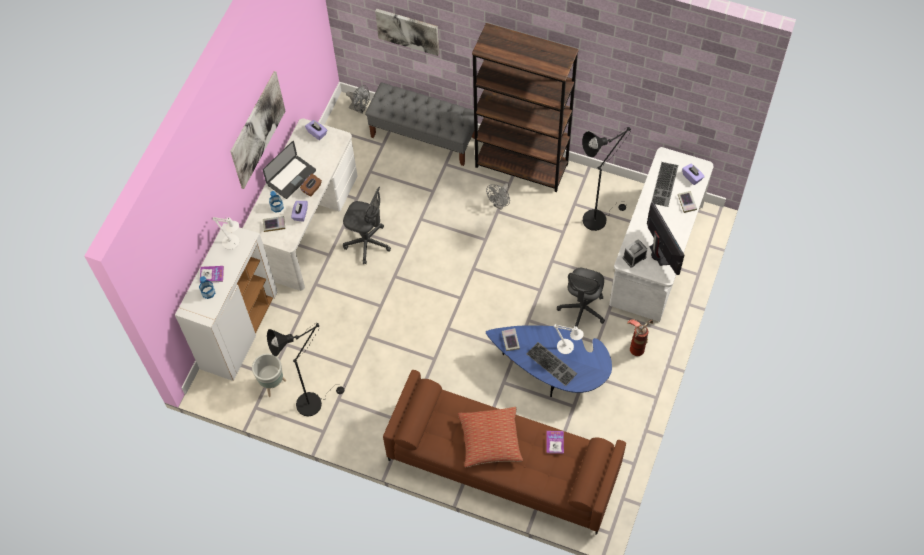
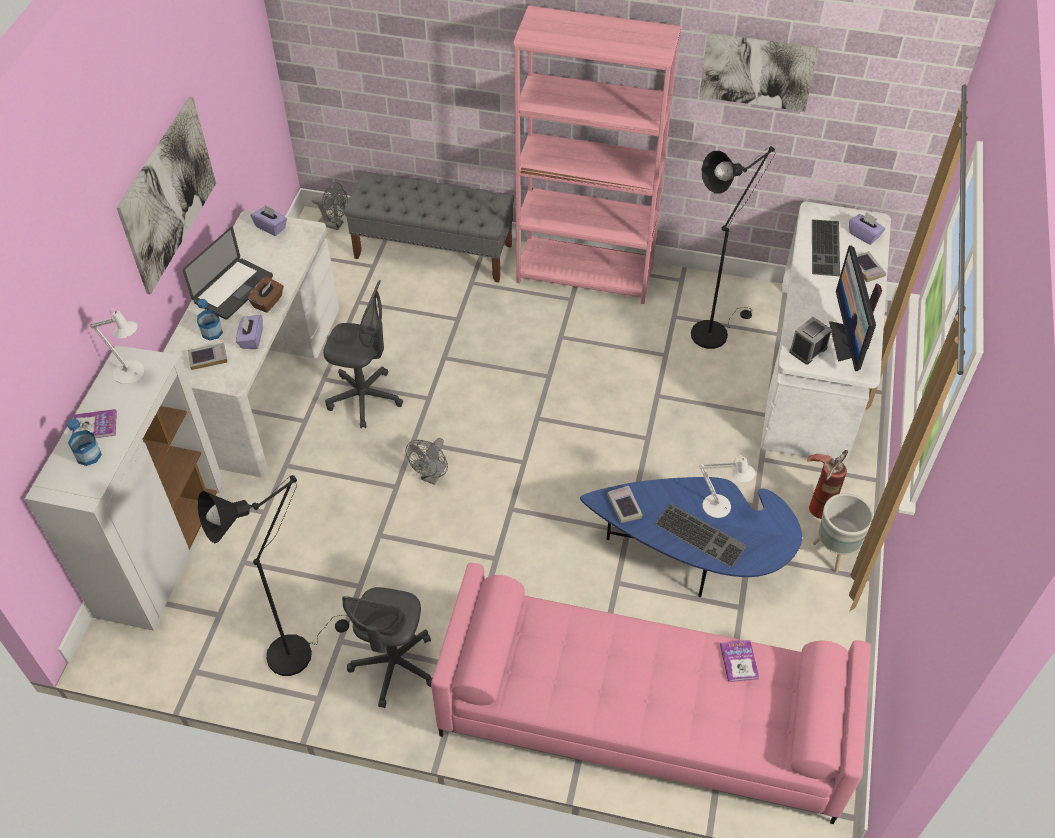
camera: 10 degrees left, 10 degrees down
(272, 384) = (223, 629): grey planter -> grey planter (833, 553)
(408, 31) = (401, 58): picture -> picture (757, 71)
(490, 440) = (624, 672): pillow -> none
(500, 204) = (562, 327): grey fan -> grey fan (432, 476)
(502, 465) = (641, 719): brown sofa -> pink sofa
(522, 165) = (585, 274): brown bookcase -> pink bookcase
(582, 310) = (720, 460): grey office chair -> grey office chair (394, 666)
(660, 254) = (847, 341): monitor -> monitor turned 150 degrees counterclockwise

